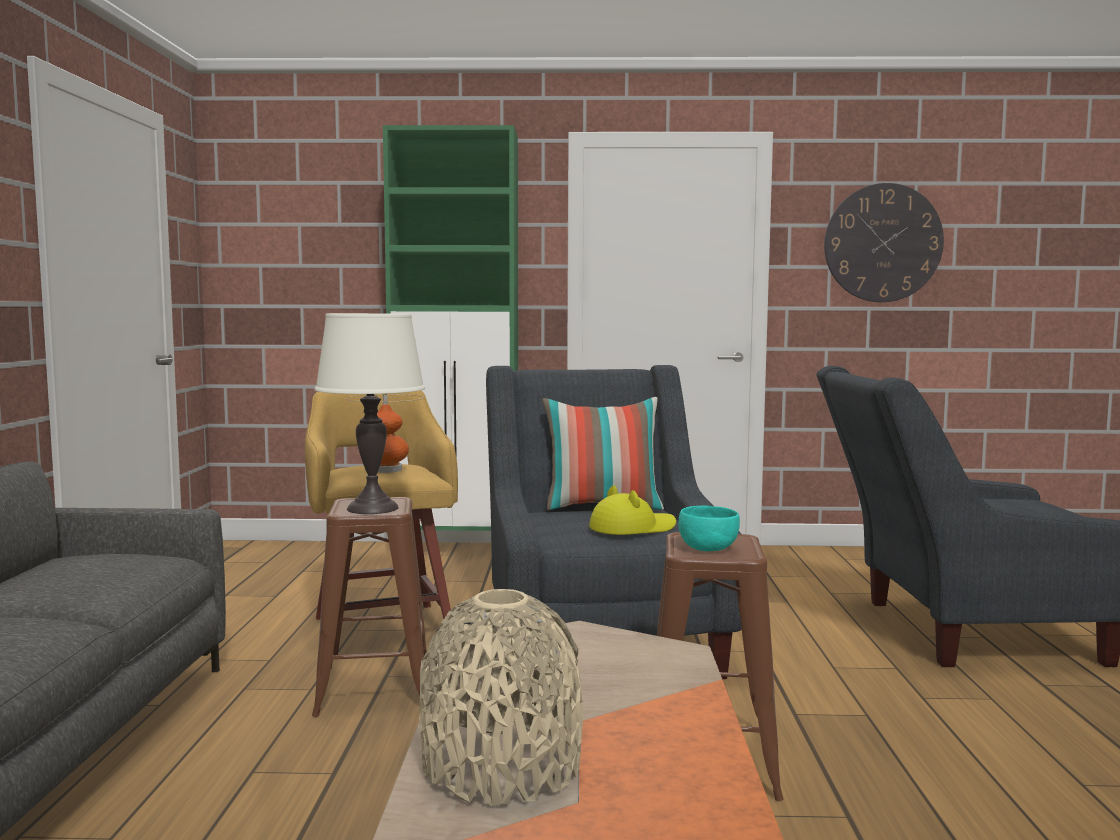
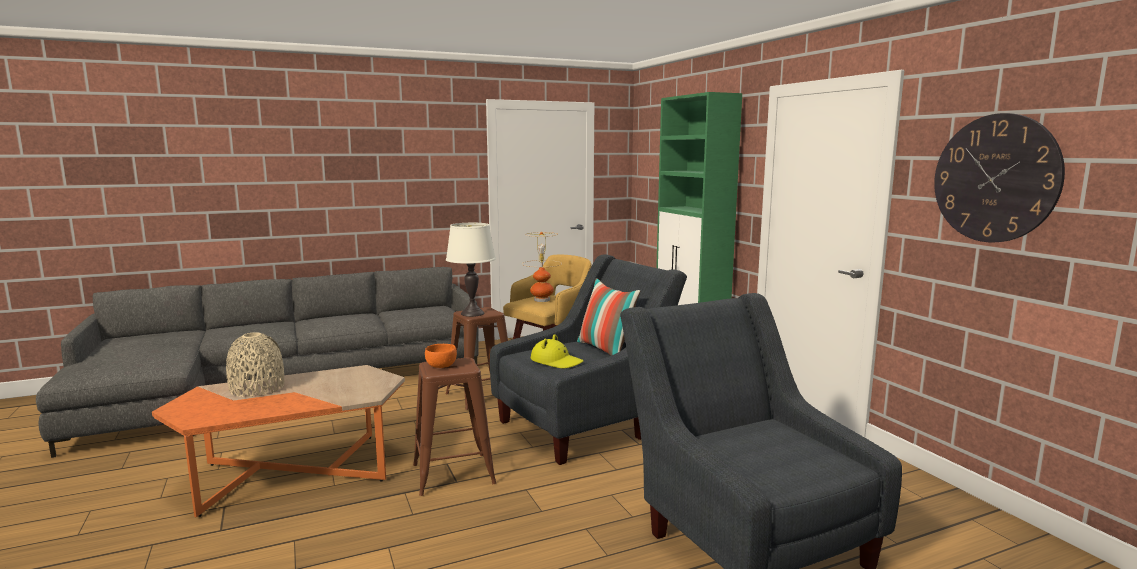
camera: 65 degrees right, 5 degrees up
(708, 548) = (441, 365): turquoise bowl -> orange bowl

